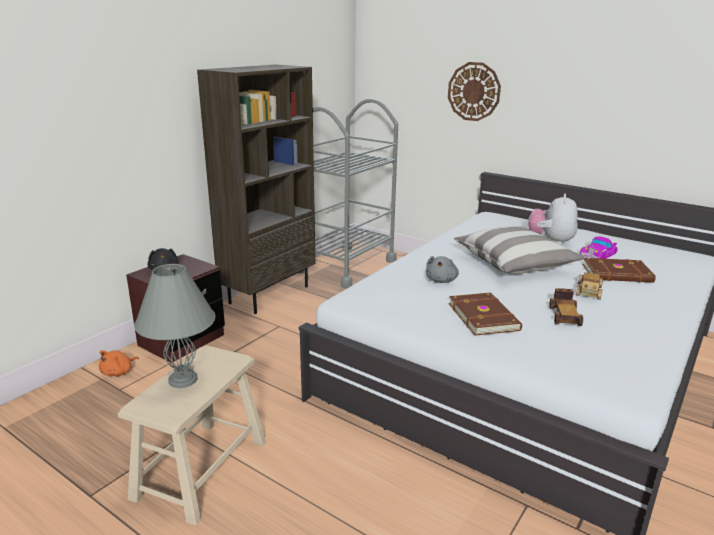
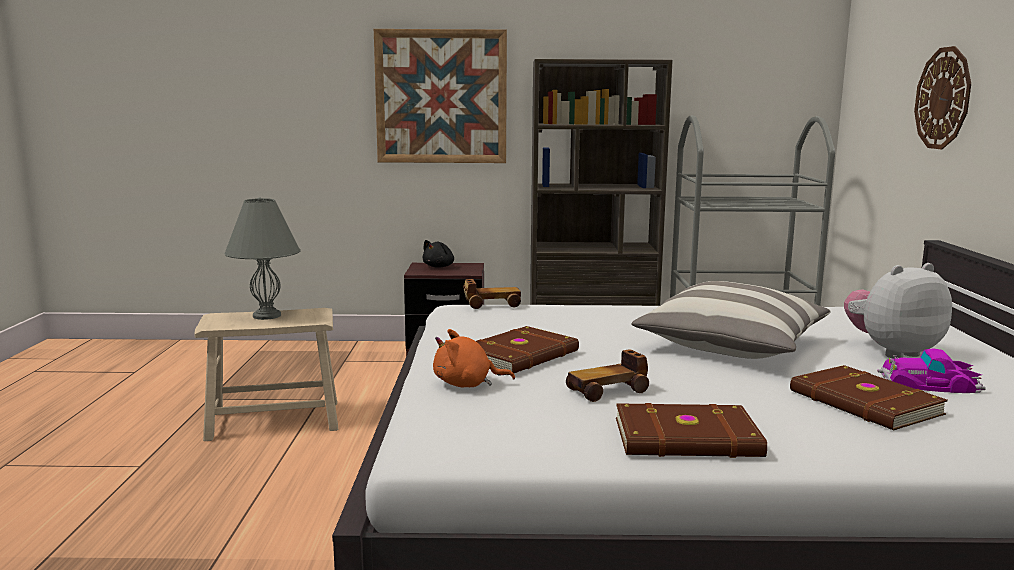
camera: 55 degrees right, 10 degrees down
(119, 372) = (367, 352): orange plush toy -> orange plush toy (467, 384)
(124, 110) = (441, 97): none -> picture
(441, 280) = (587, 325): grey plush toy -> none
(588, 291) = (733, 393): toy car -> toy car (491, 304)
(646, 323) = (688, 439): none -> brown book

